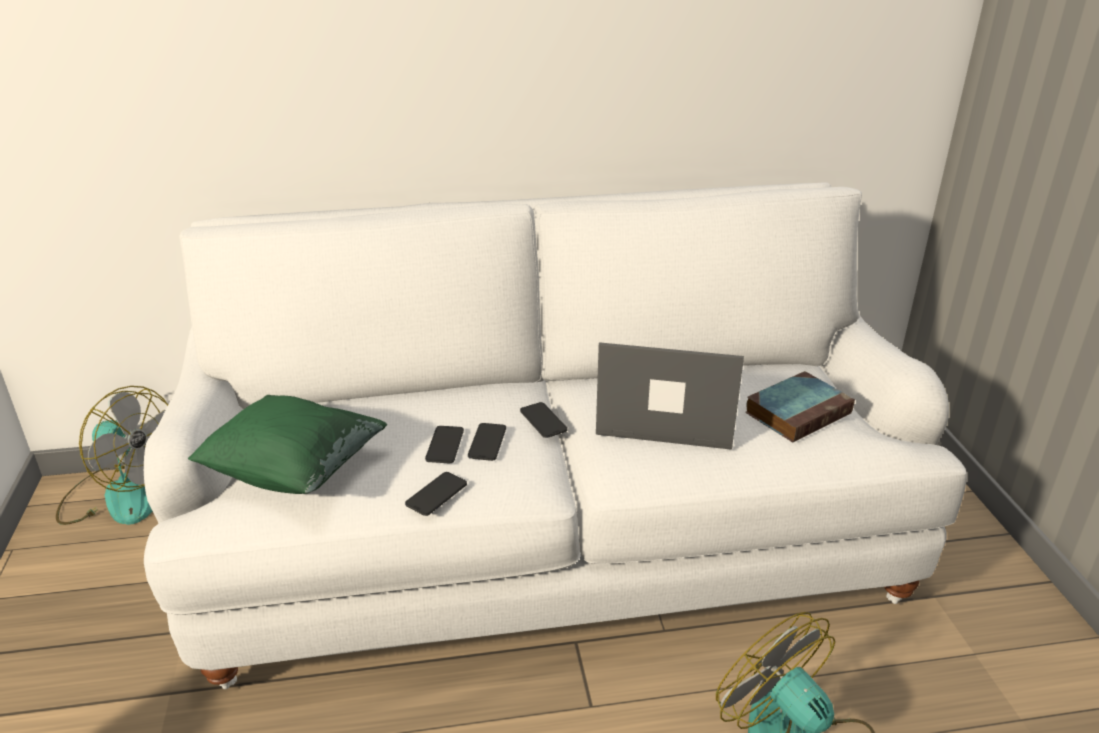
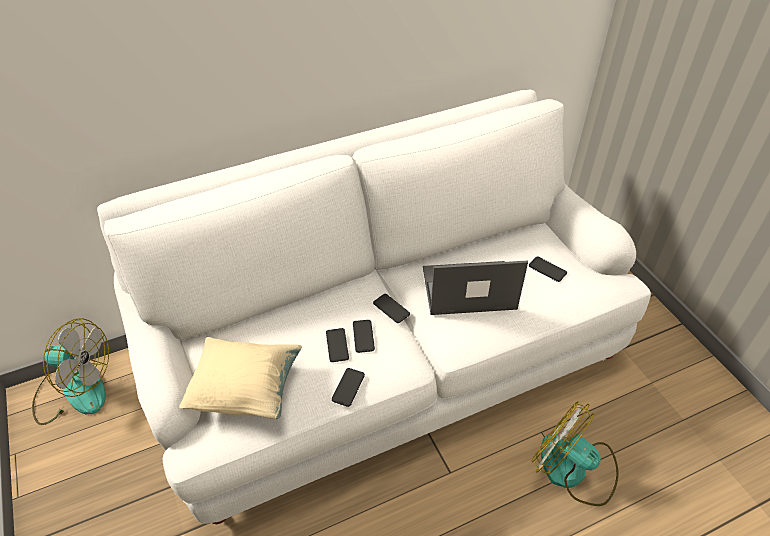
camera: 15 degrees left, 15 degrees up
(294, 471) = (246, 390): green pillow -> beige pillow
(798, 412) = (547, 269): book -> phone

